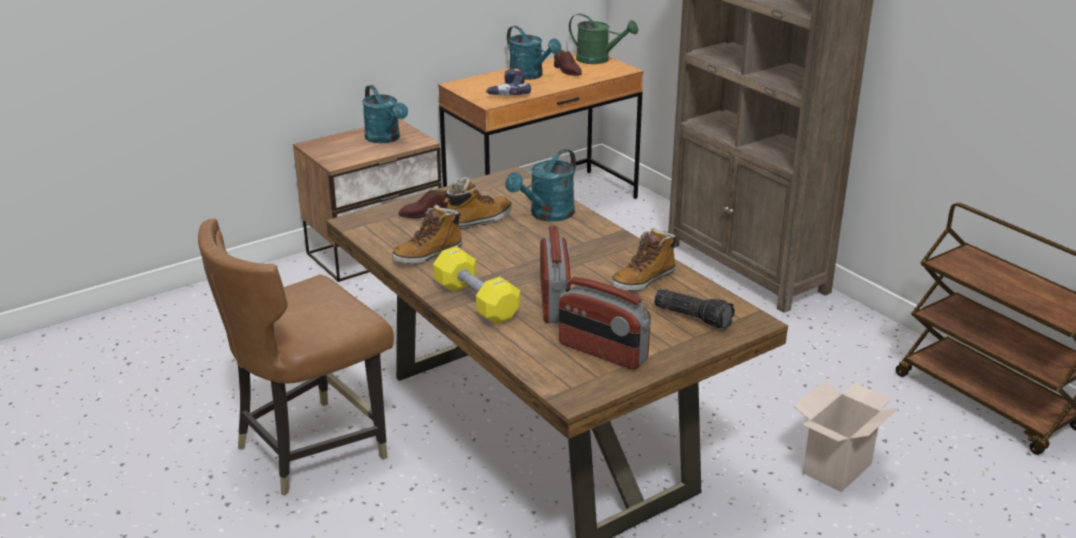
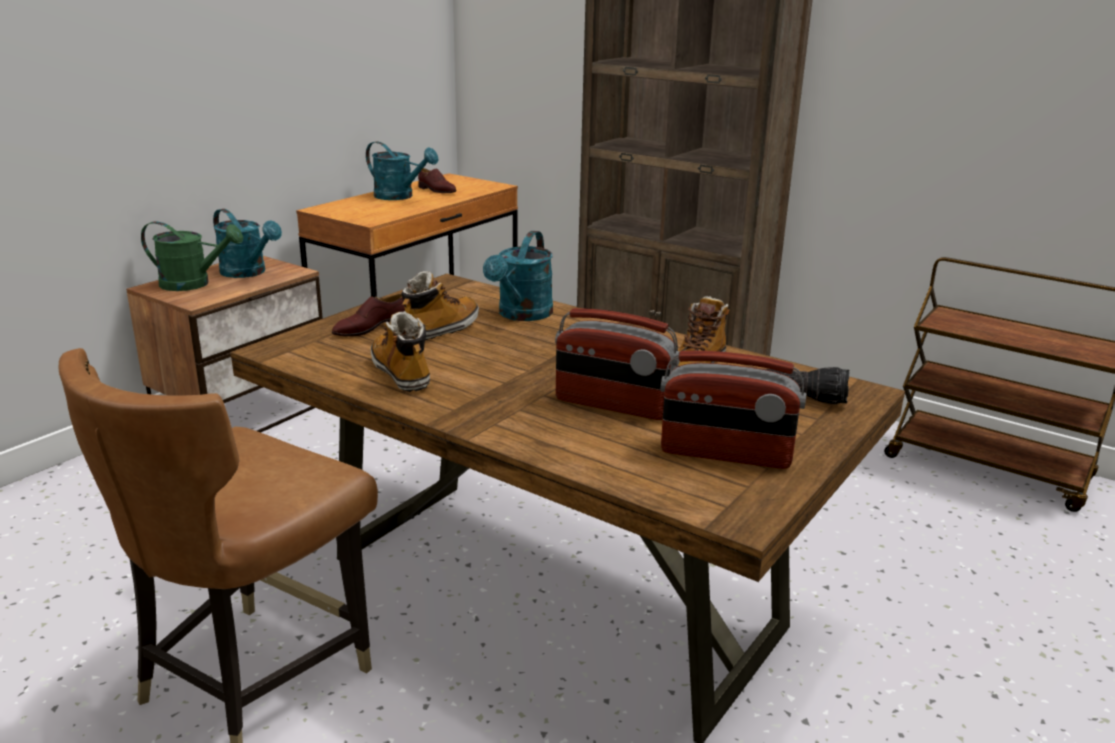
camera: 20 degrees left, 5 degrees down
(428, 255) = (401, 373): boot -> boot turned 120 degrees clockwise
(476, 301) = (508, 418): yellow dumbbell -> none
(508, 91) = (384, 210): power drill -> none
(555, 302) = (613, 405): radio -> radio turned 135 degrees clockwise
(599, 60) = (463, 180): green watering can -> green watering can (194, 284)
(836, 466) = (905, 564): cardboard box -> none

